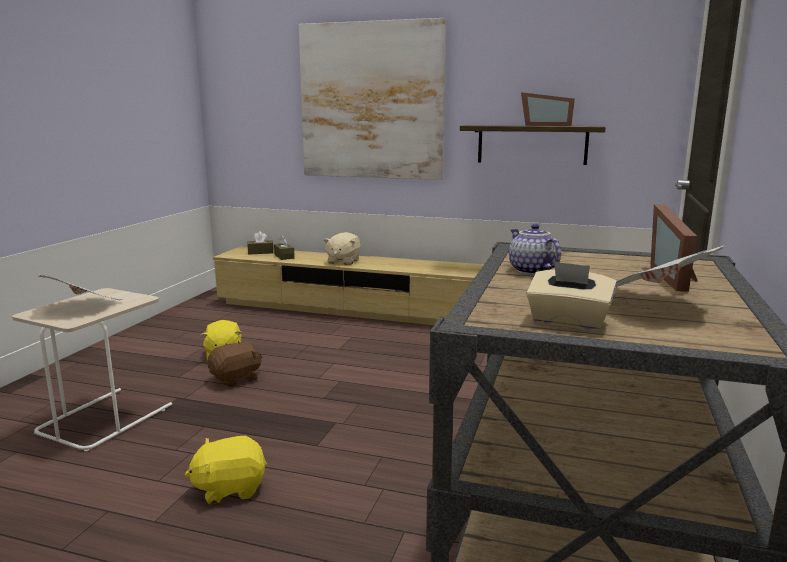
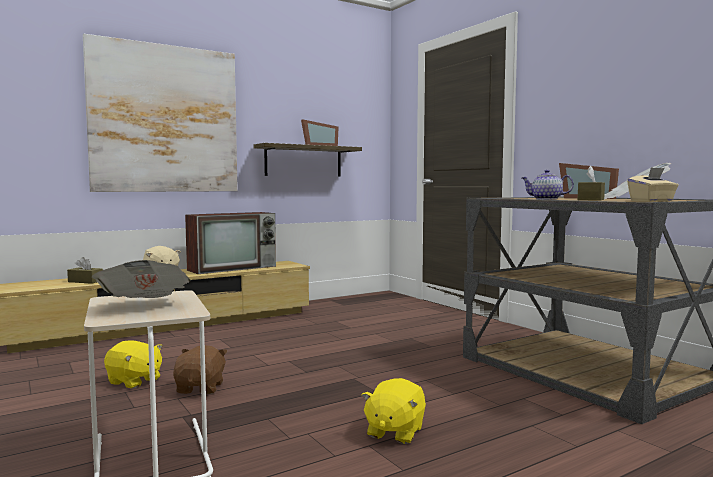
camera: 50 degrees left, 10 degrees down
(260, 252) = (43, 283): brown tissue box -> brown tissue box (591, 199)
(418, 265) = (233, 268): none -> television

